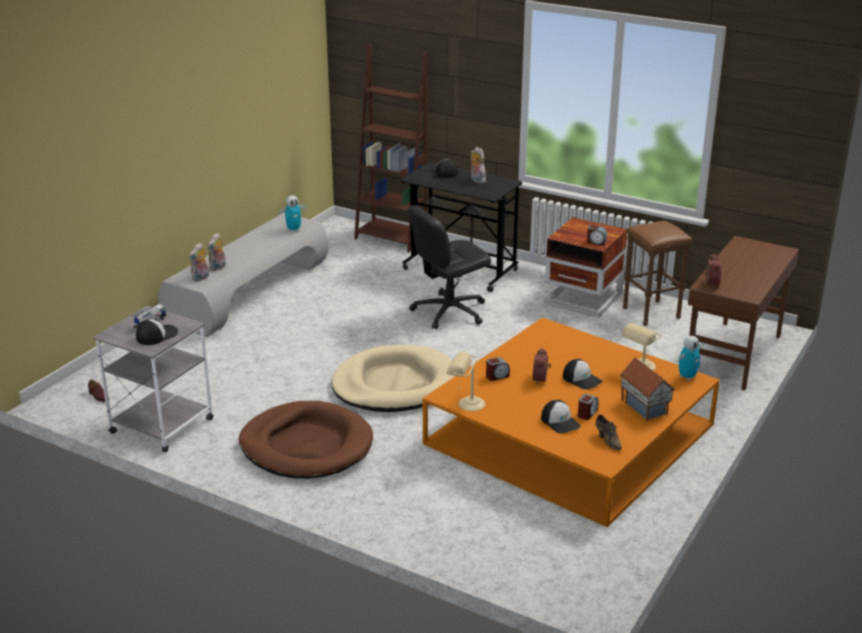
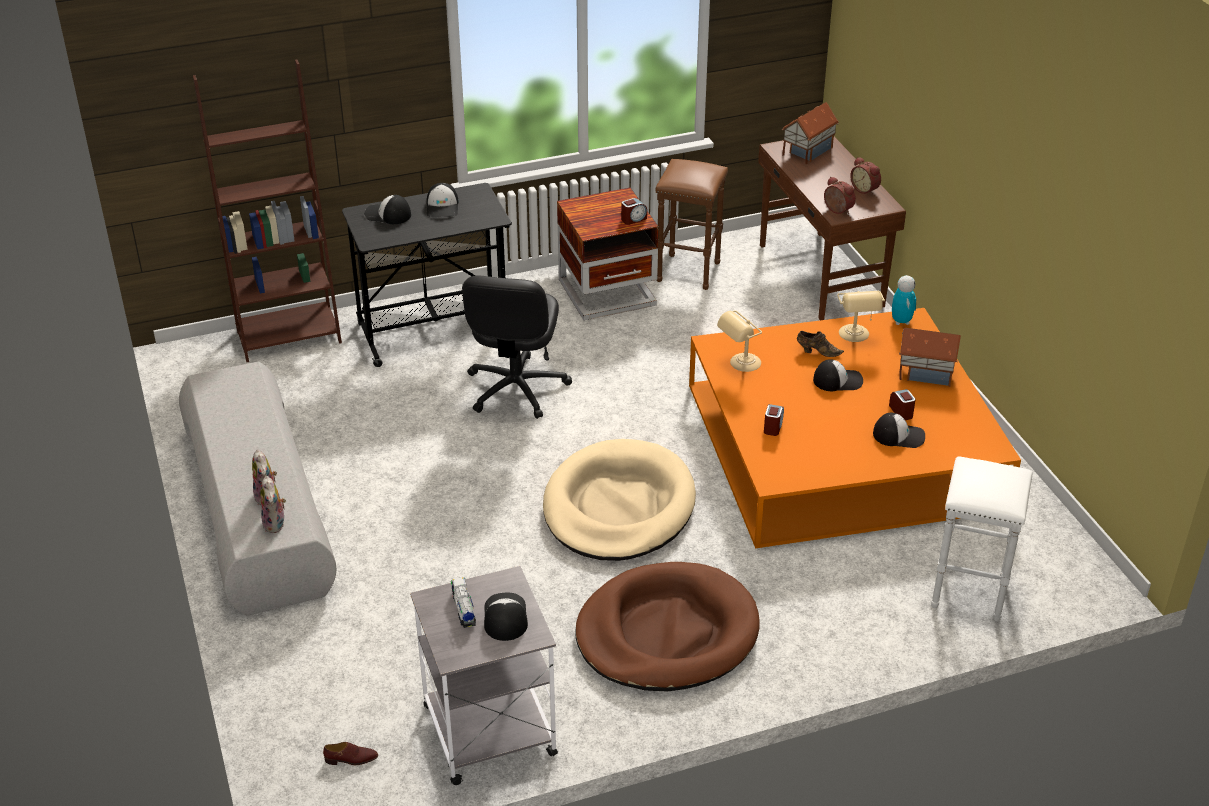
camera: 50 degrees left, 10 degrees up
(294, 230) = (252, 391): toy robot -> none
(465, 403) = (801, 473): beige table lamp -> beige table lamp (740, 365)
(476, 180) = (443, 207): plush toy -> cap
(496, 540) = (967, 590): none -> white stool
(541, 379) = (810, 403): alarm clock -> alarm clock (865, 189)
(607, 440) = (958, 426): brown shoe -> brown shoe (817, 352)
(758, 250) = (807, 151): none -> toy house

